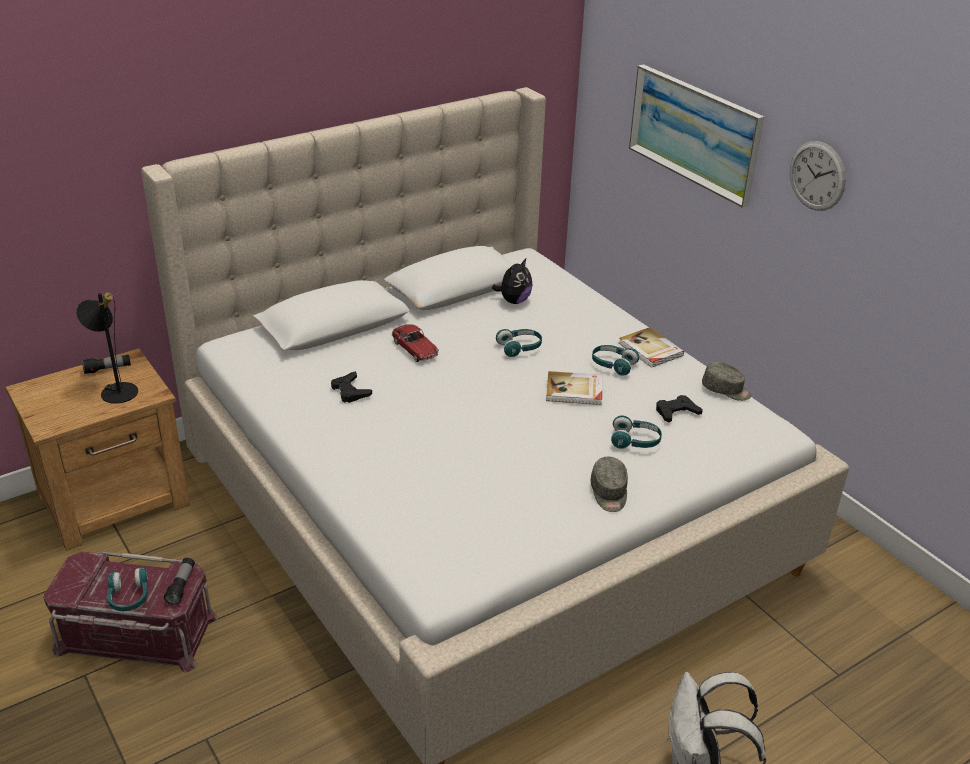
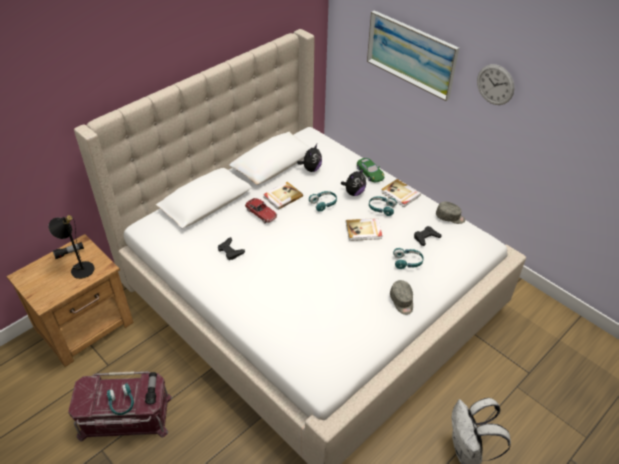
camera: 10 degrees left, 10 degrees up
(456, 331) = (282, 196): none -> book
(574, 339) = (354, 192): none -> plush toy
(608, 316) = (370, 172): none -> green toy car

